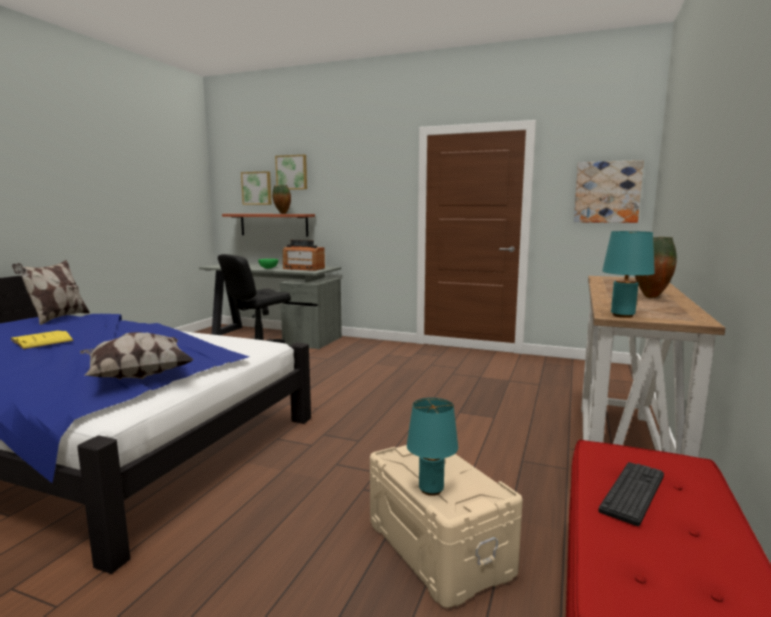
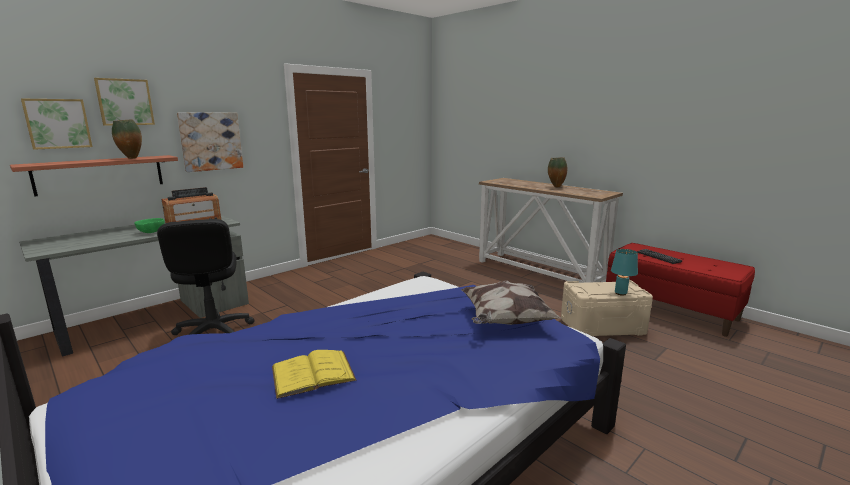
camera: 65 degrees left, 5 degrees up
(57, 318) = (133, 380): pillow -> none
(607, 192) = (411, 125): picture -> picture (211, 141)
(622, 315) = (598, 195): turquoise table lamp -> none

